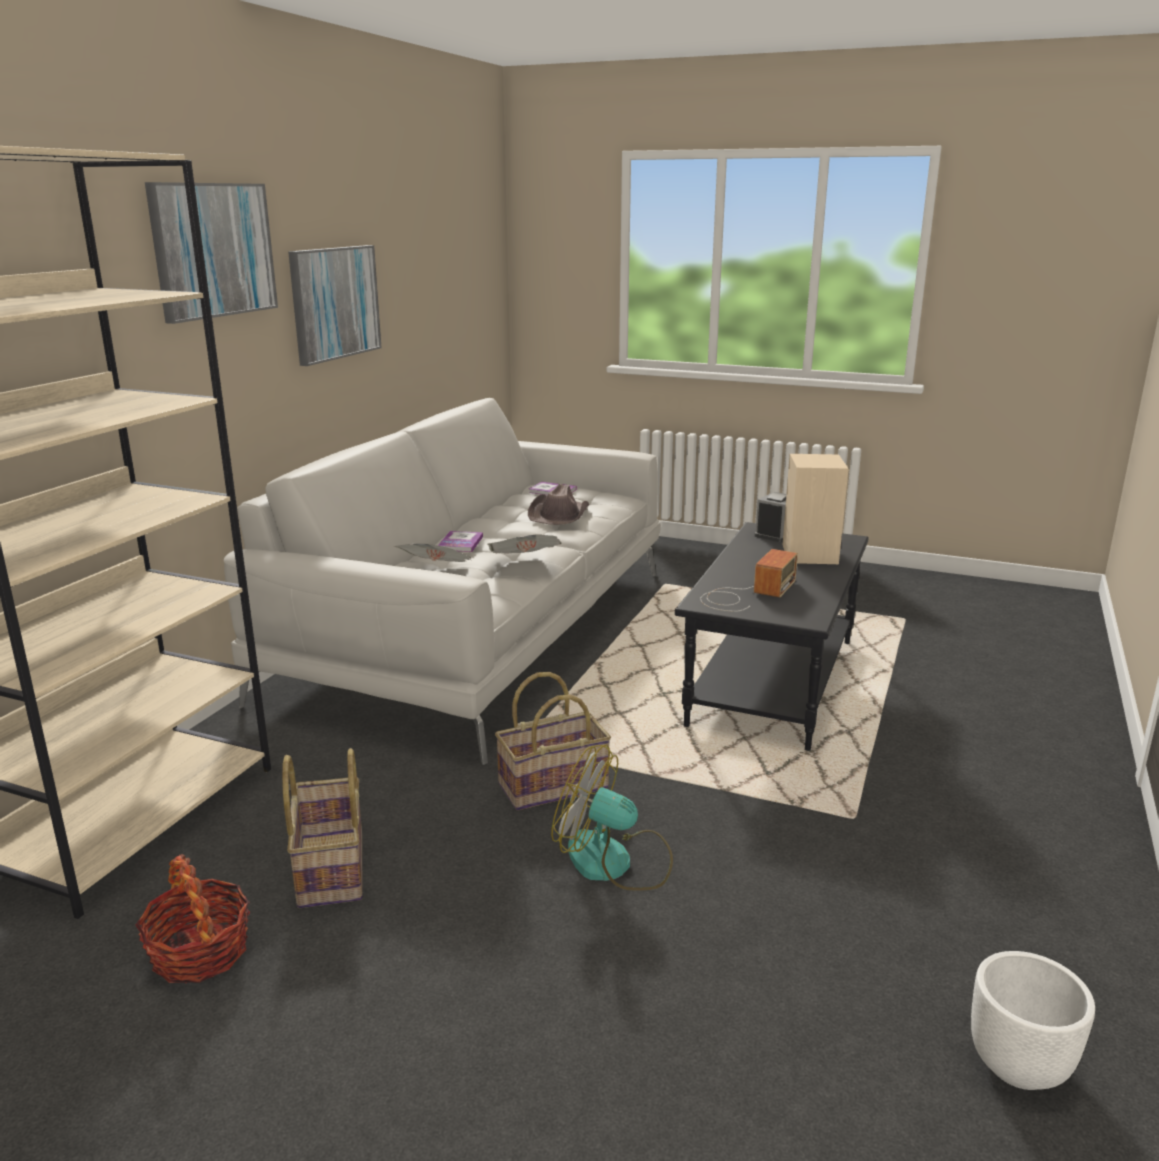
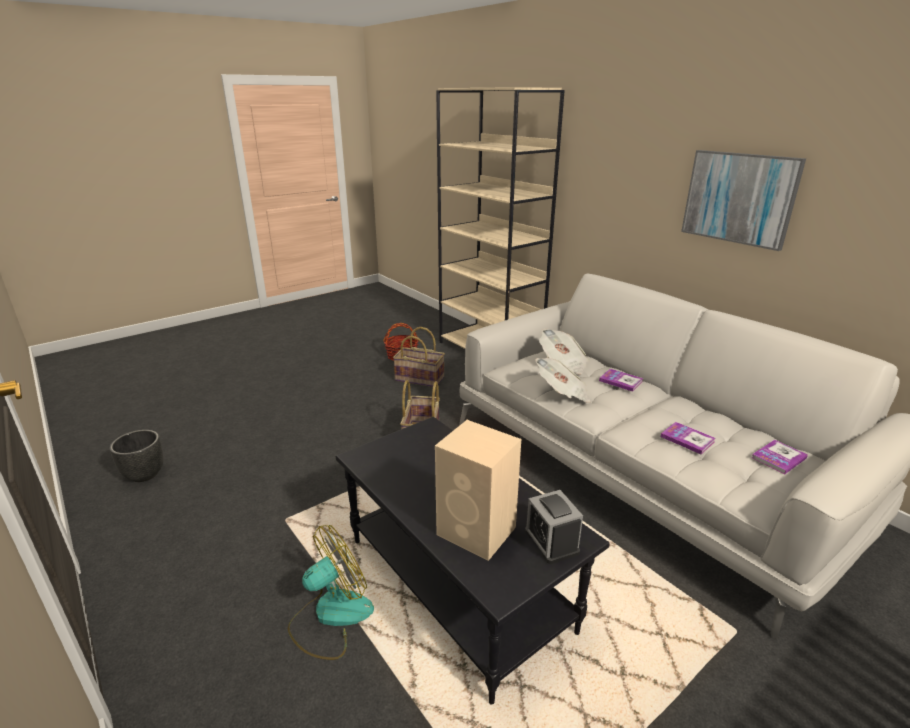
camera: 120 degrees right, 5 degrees up
(213, 250) = (636, 140): picture -> none
(559, 514) = (687, 439): brown hat -> book
(614, 862) = (350, 434): fan -> fan (331, 616)
(746, 594) = (425, 451): radio -> none
(1018, 1064) = (144, 475): white planter -> black planter

